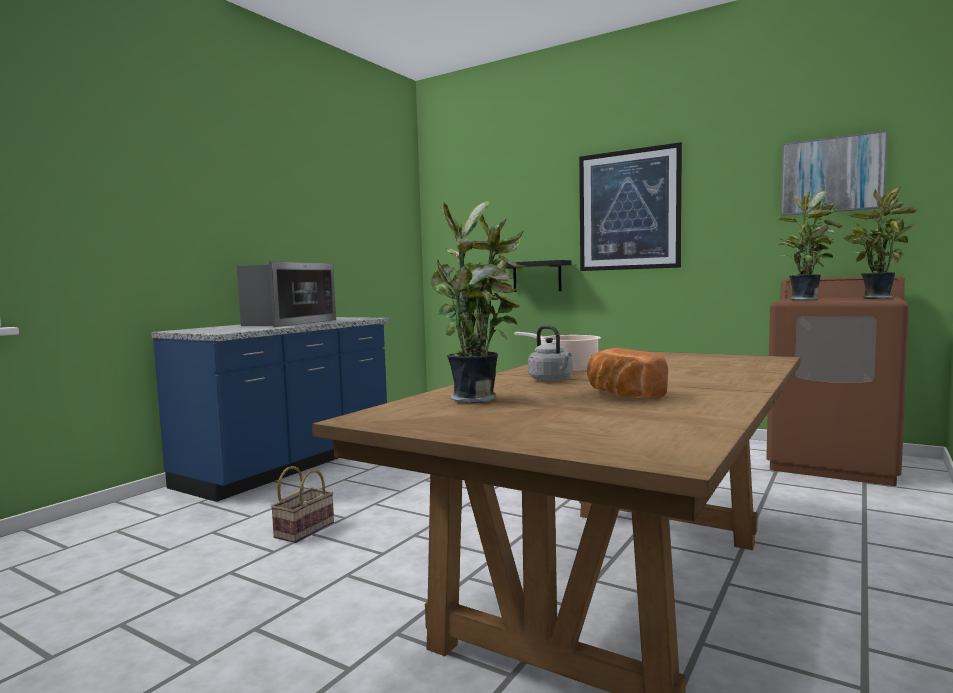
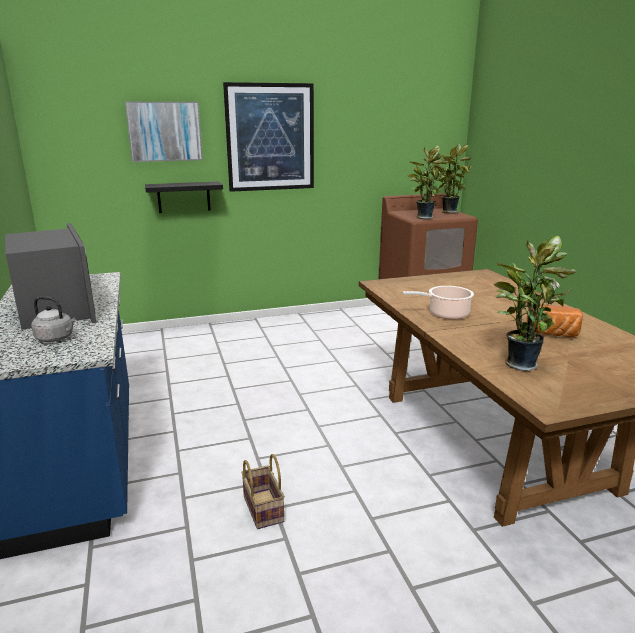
camera: 50 degrees left, 15 degrees up
(551, 380) = (479, 329): grey kettle -> grey kettle (56, 338)
(832, 175) = (408, 123): picture -> picture (165, 131)

